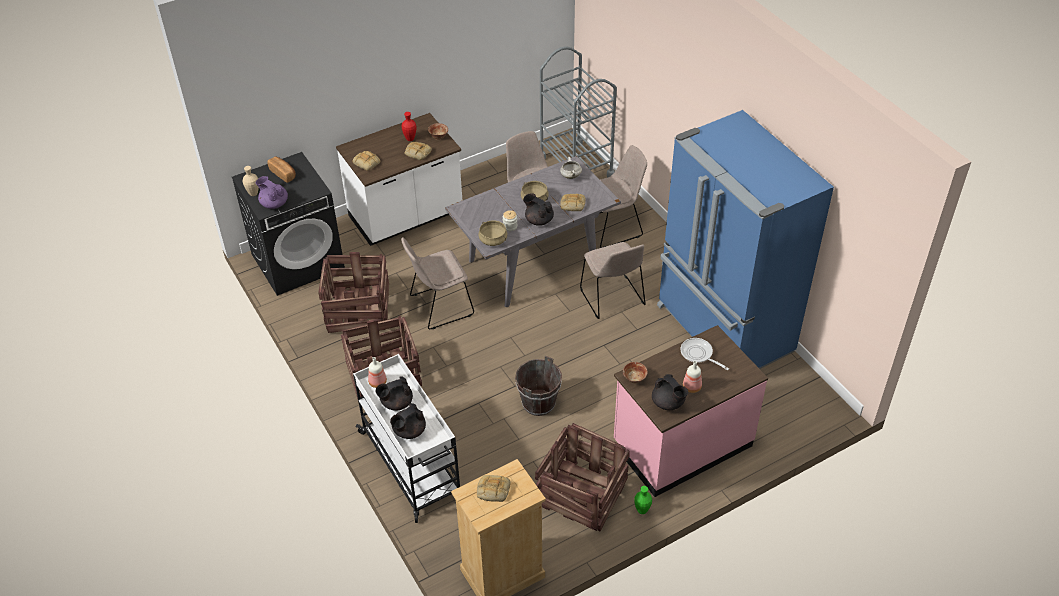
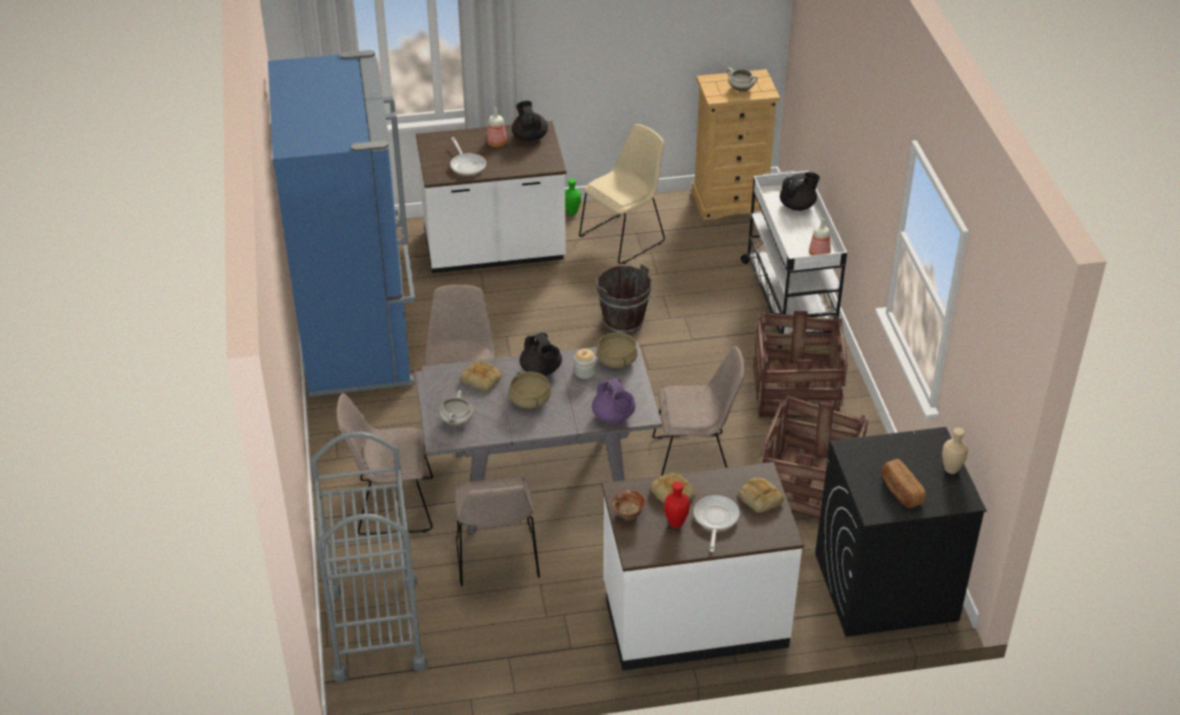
camera: 160 degrees left, 5 degrees down
(274, 203) = (920, 445): purple teapot -> purple teapot (614, 416)
(388, 145) = (715, 520): none -> frying pan
(396, 403) = (804, 232): black teapot -> none
(492, 490) = (741, 89): bread -> white cooking pot
(580, 494) = (624, 238): crate -> beige chair
(634, 379) = (548, 162): bowl -> none
(681, 444) = (494, 250): pink counter -> white counter

